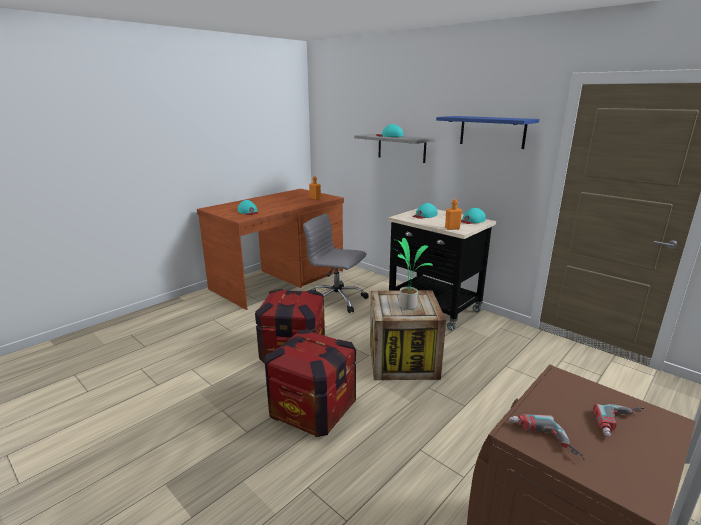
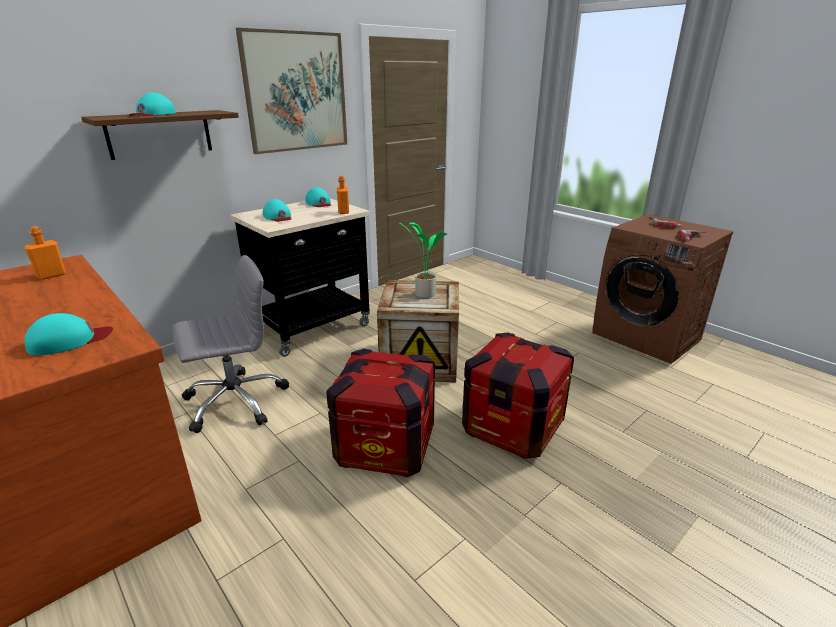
camera: 85 degrees left, 5 degrees up
(336, 300) = (236, 401): grey office chair -> grey office chair turned 150 degrees counterclockwise
(401, 148) = (159, 134): grey shelf -> brown shelf
(492, 131) = (296, 92): blue shelf -> picture

